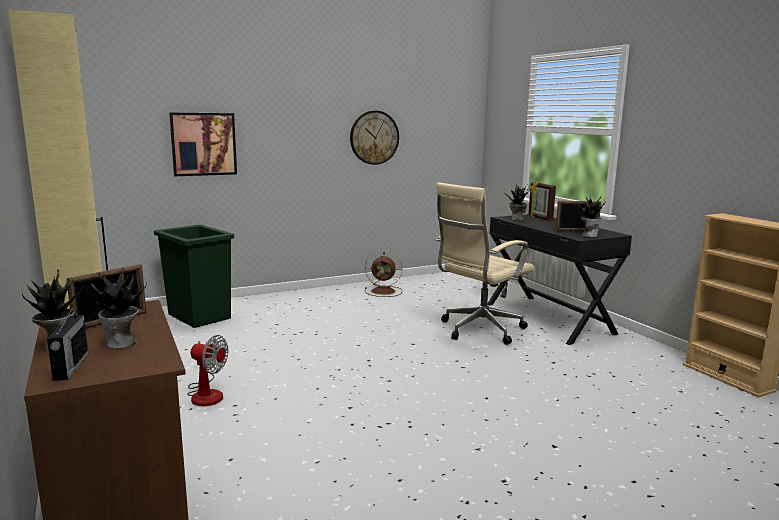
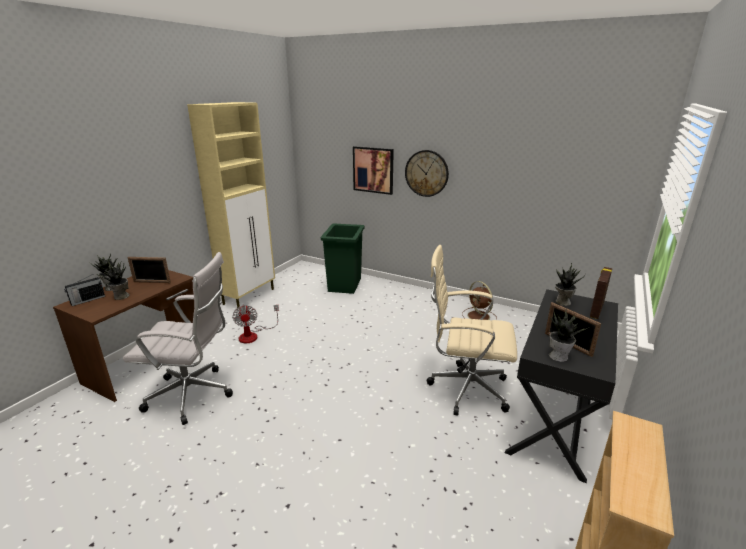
camera: 55 degrees right, 10 degrees up
(285, 465) = (194, 395): none -> white office chair
(374, 137) = (511, 179): wall clock -> wall clock (426, 173)

